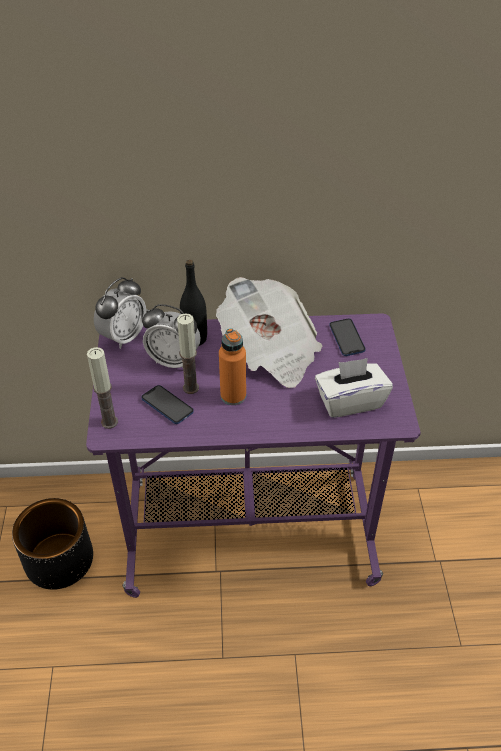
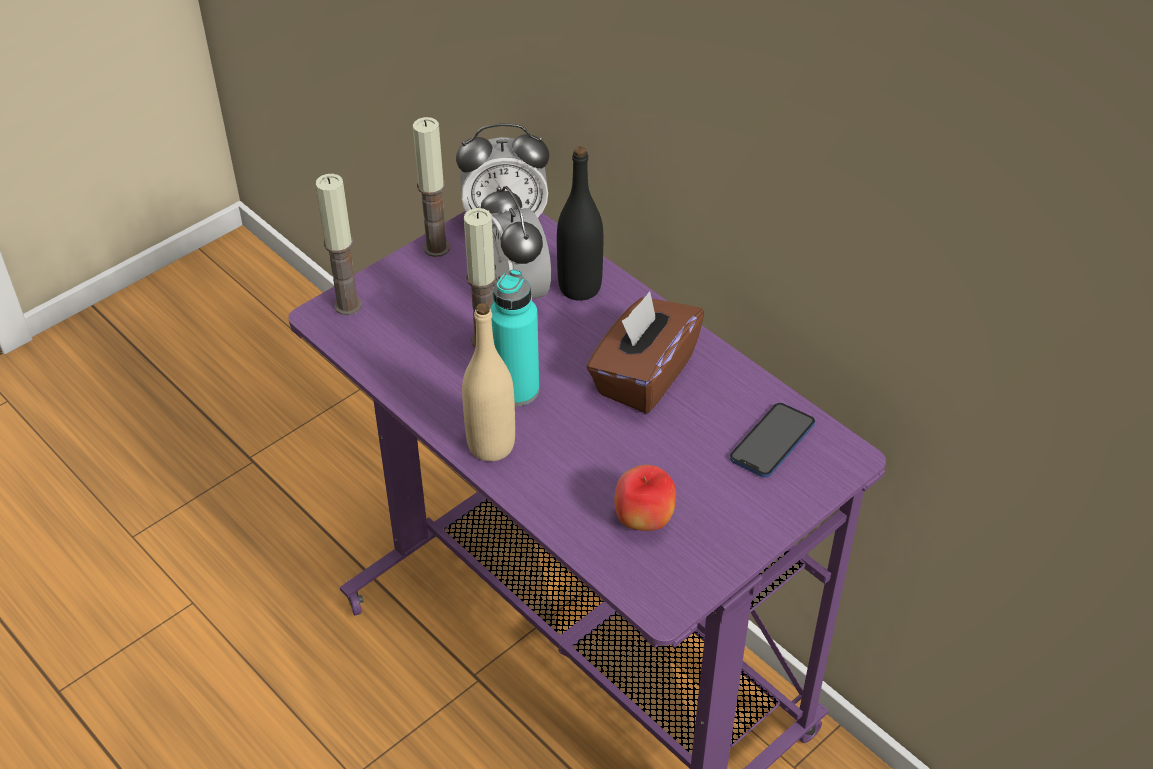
camera: 50 degrees right, 0 degrees up
(60, 560) = (335, 498): black planter -> none
(110, 369) = (436, 248): none -> candle
(167, 405) = (430, 338): phone -> none
(233, 396) = (516, 390): orange bottle -> turquoise bottle
(257, 424) = (491, 445): none -> beige bottle
(270, 352) = (643, 376): newspaper -> brown tissue box
(350, 401) = (643, 520): white tissue box -> apple

